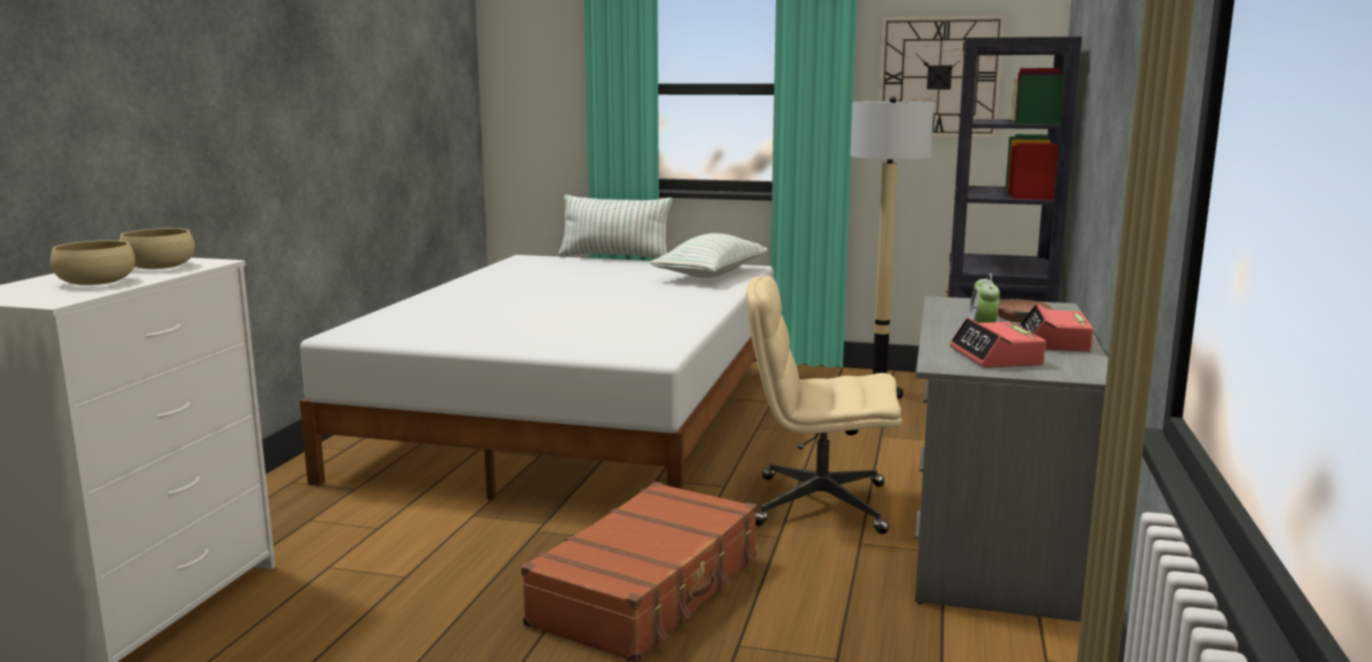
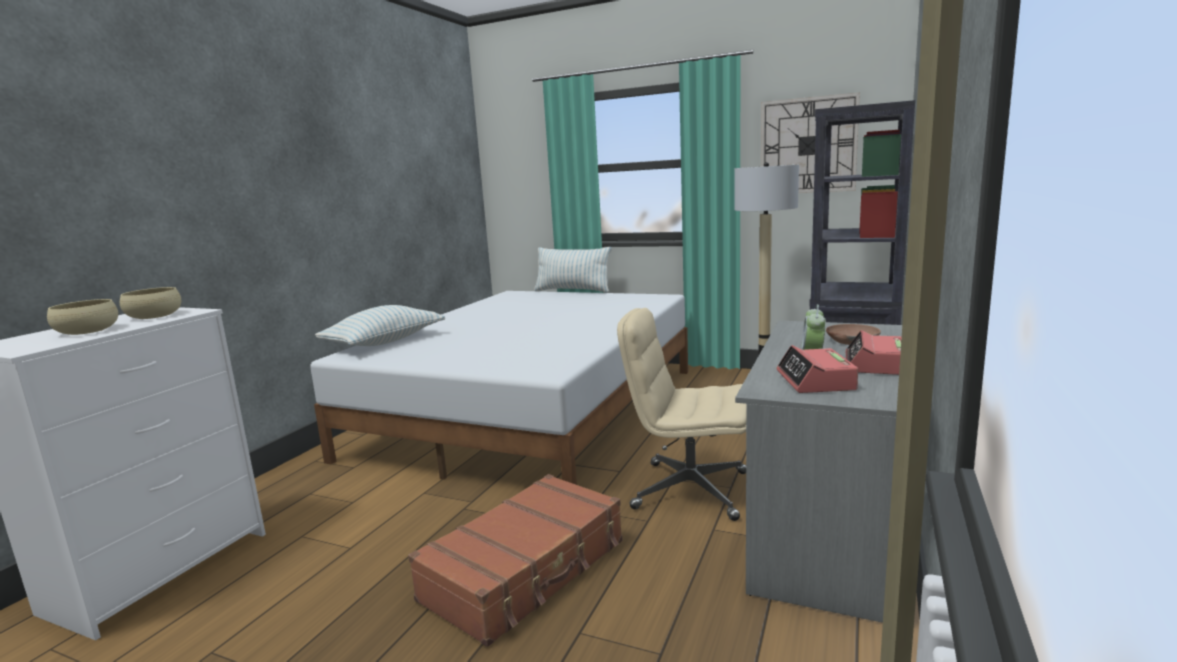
camera: 10 degrees right, 0 degrees up
(711, 275) = (633, 303): pillow -> pillow (384, 342)

